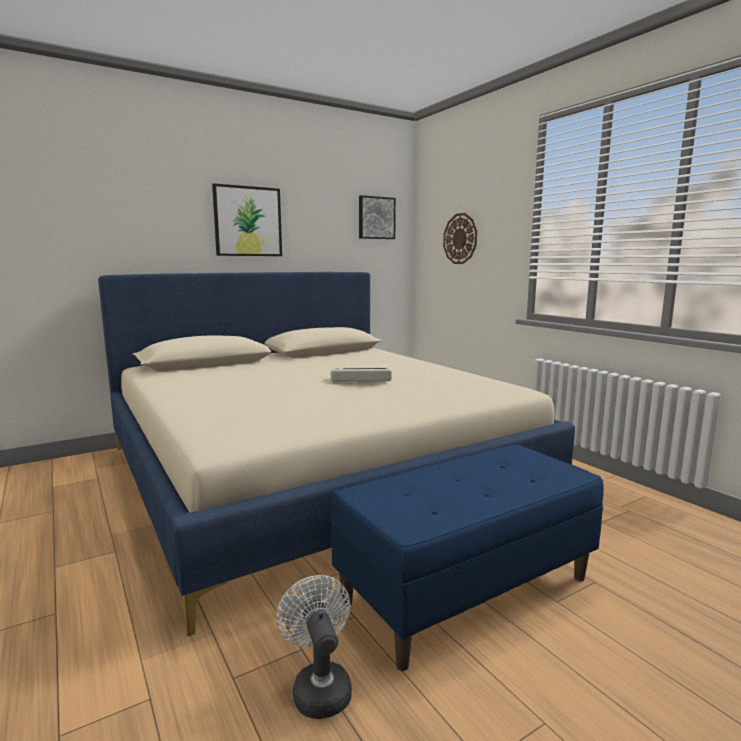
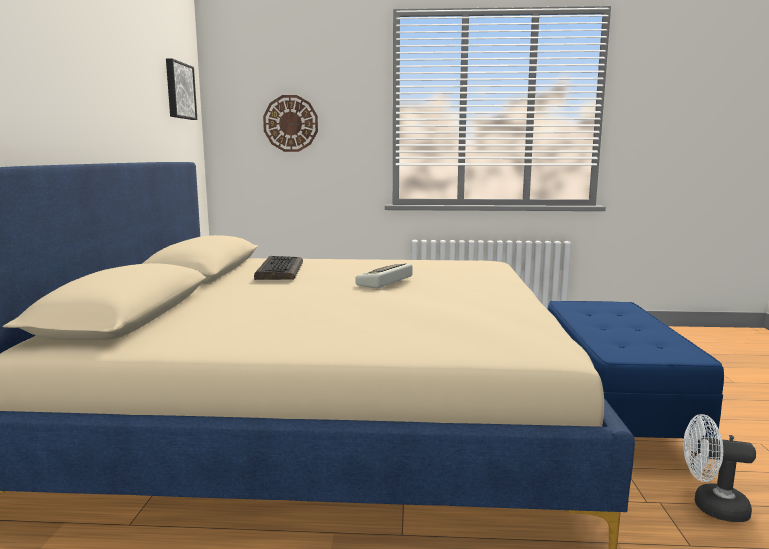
camera: 55 degrees left, 0 degrees up
(248, 221) = (78, 80): picture -> none
(347, 359) = (279, 270): none -> keyboard

